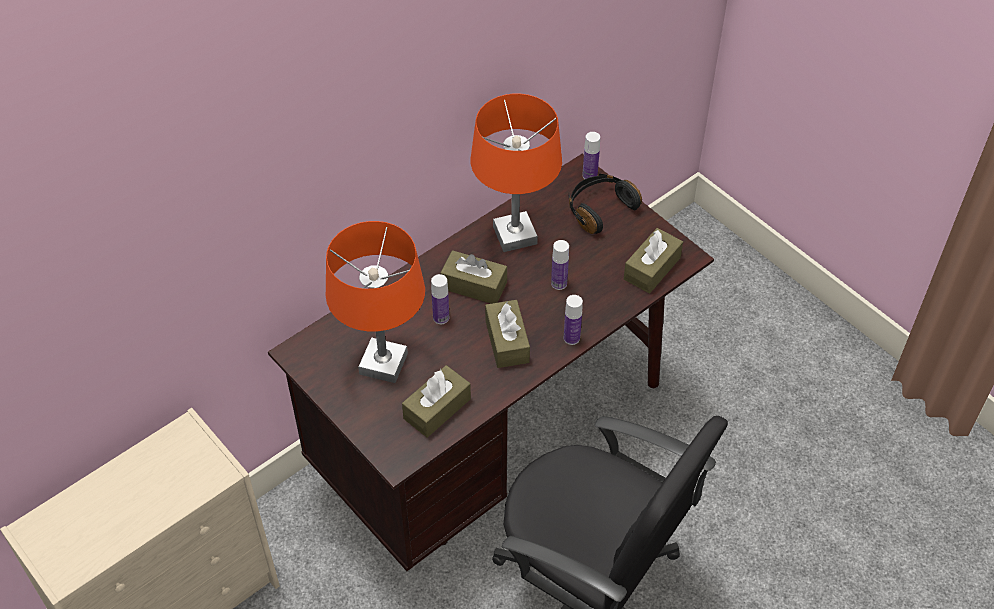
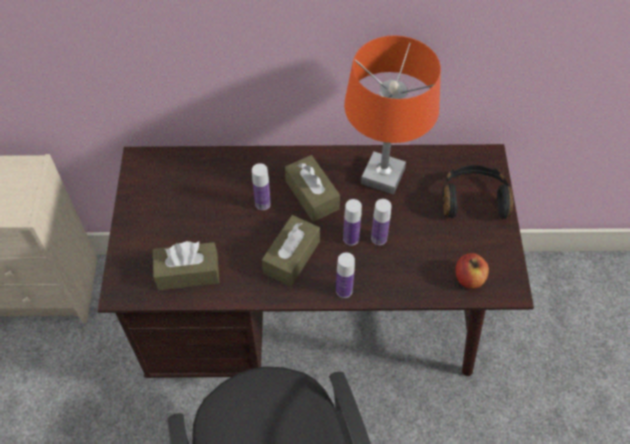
camera: 40 degrees right, 5 degrees up
(383, 364) = (186, 211): orange table lamp -> none
(589, 175) = (492, 166): bottle -> bottle (351, 238)
(652, 268) = (469, 278): brown tissue box -> apple

